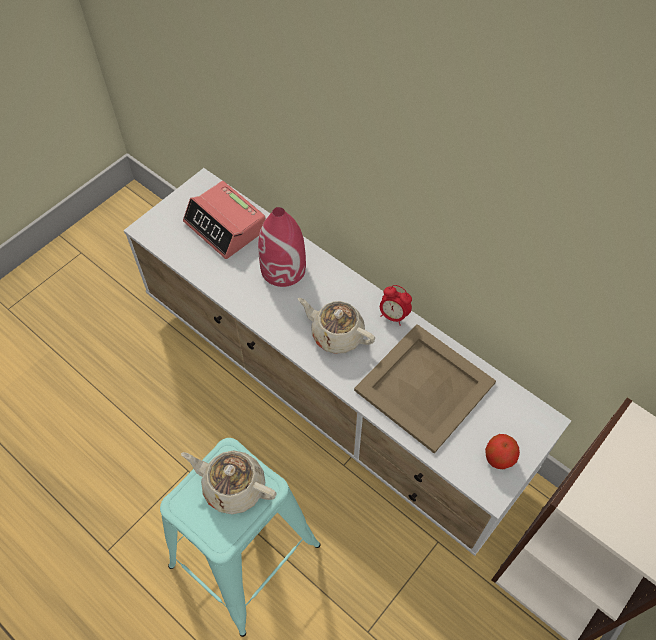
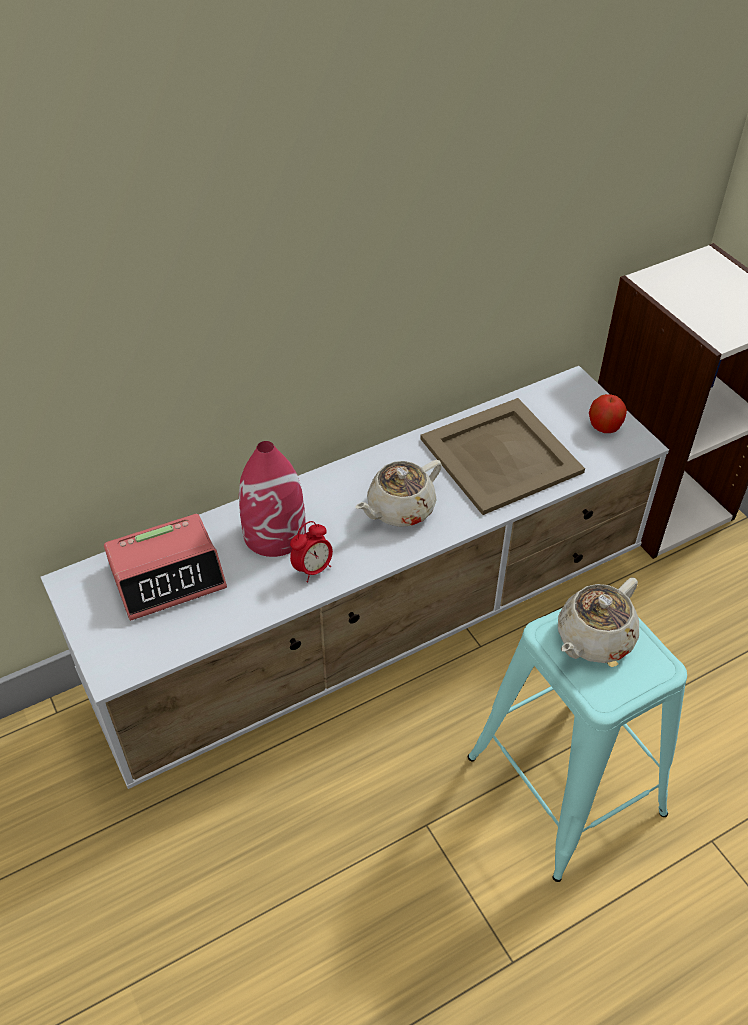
camera: 70 degrees left, 10 degrees down
(393, 316) = (397, 453): alarm clock -> alarm clock (313, 569)

